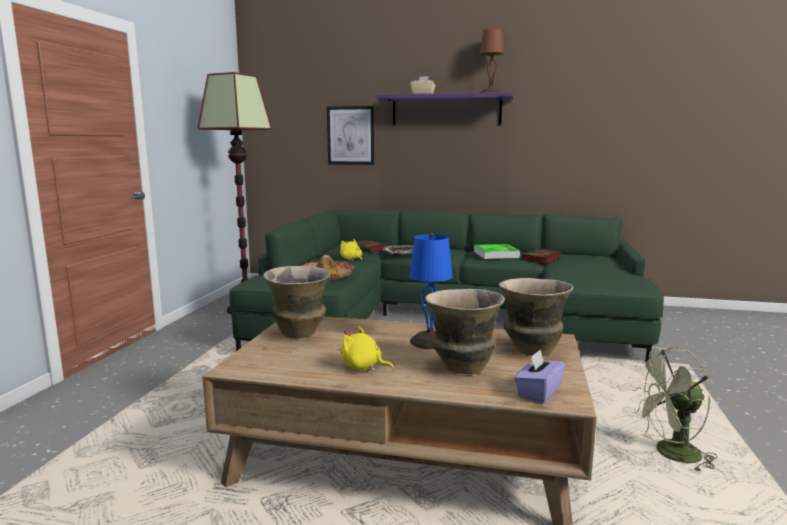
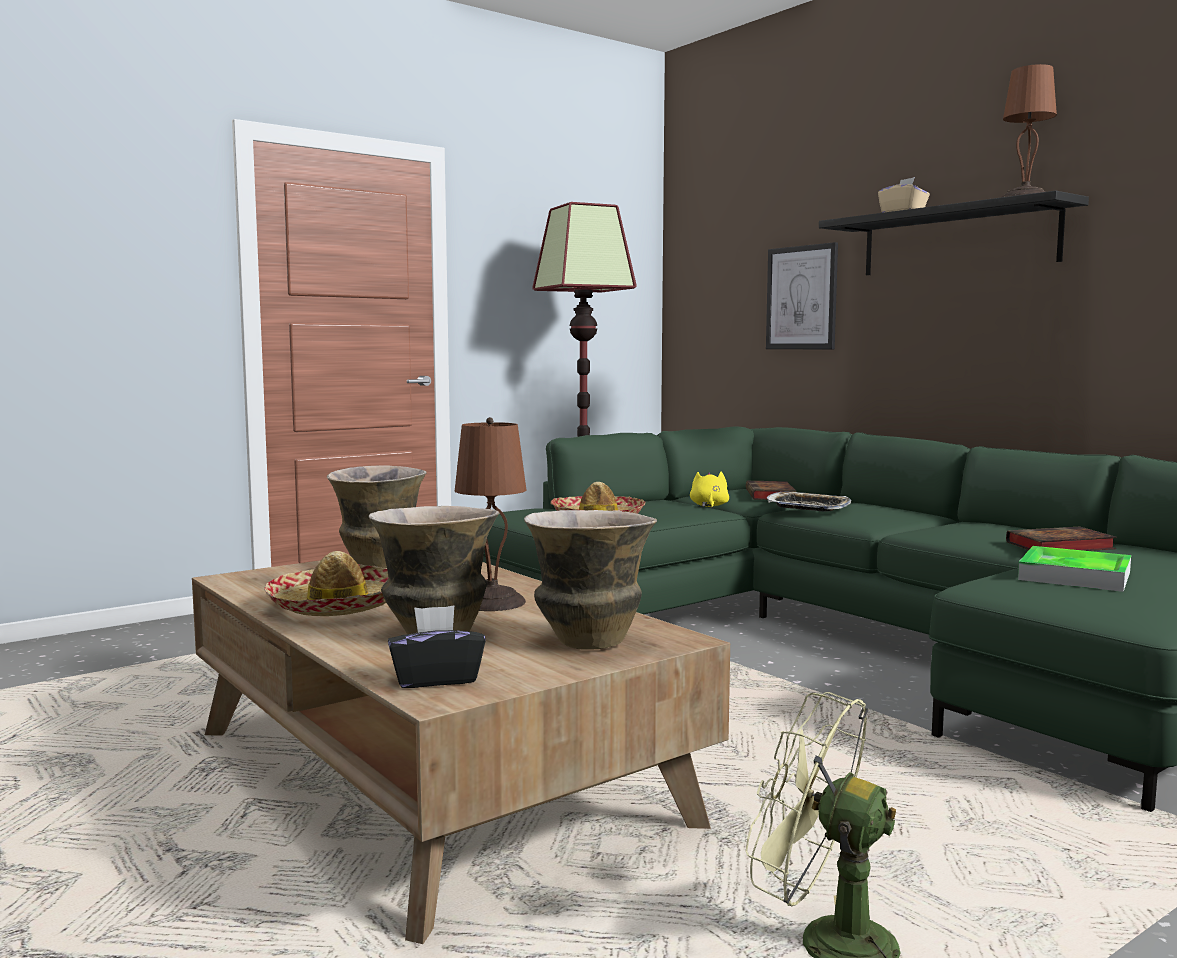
camera: 40 degrees right, 5 degrees down
(363, 367) = (338, 605): yellow plush toy -> hat
(430, 341) = (493, 602): blue table lamp -> brown table lamp
(446, 110) = (957, 240): purple shelf -> black shelf
(496, 254) = (975, 528): tray -> tray (1074, 576)
(538, 392) = (436, 679): purple tissue box -> black tissue box

